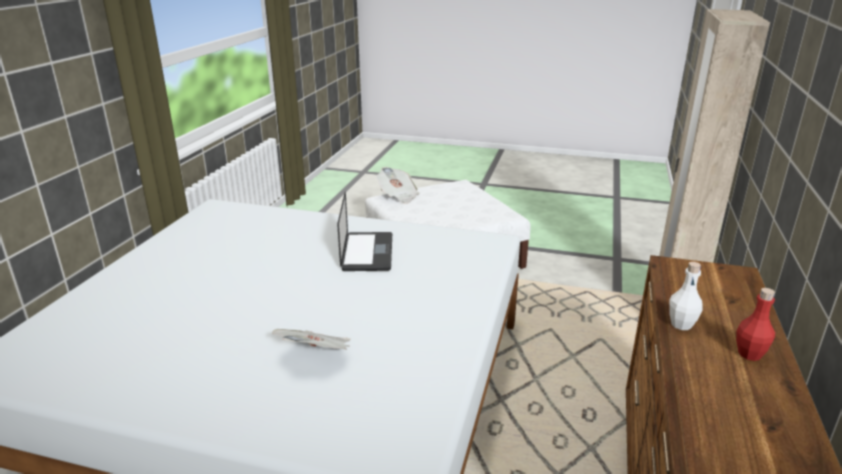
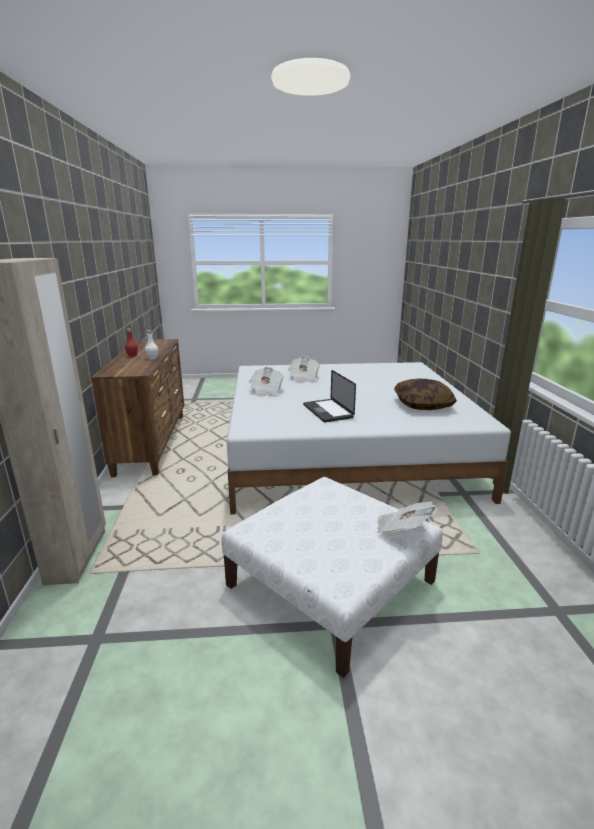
camera: 160 degrees right, 5 degrees down
(226, 242) = (423, 404): none -> pillow
(427, 320) = (266, 391): none -> newspaper

